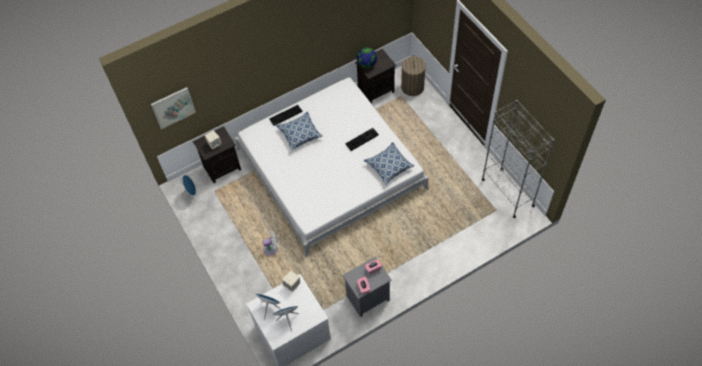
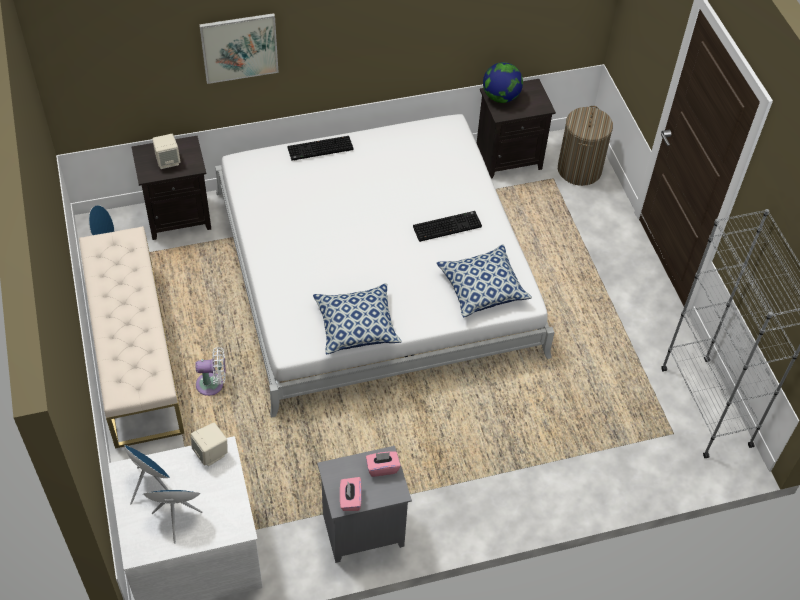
camera: 10 degrees right, 5 degrees down
(173, 107) = (101, 62): picture -> picture (239, 47)
(227, 243) = (134, 352): none -> beige bench
(300, 134) = (334, 188): pillow -> pillow (357, 326)

